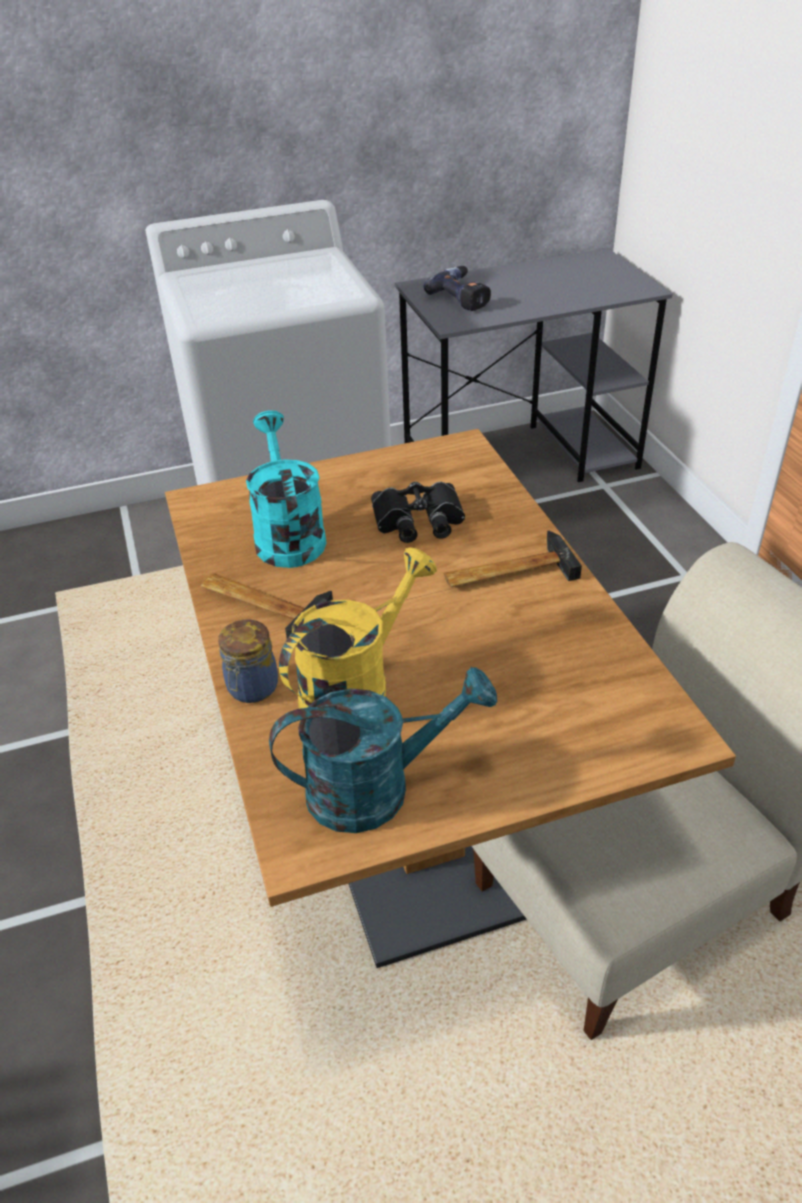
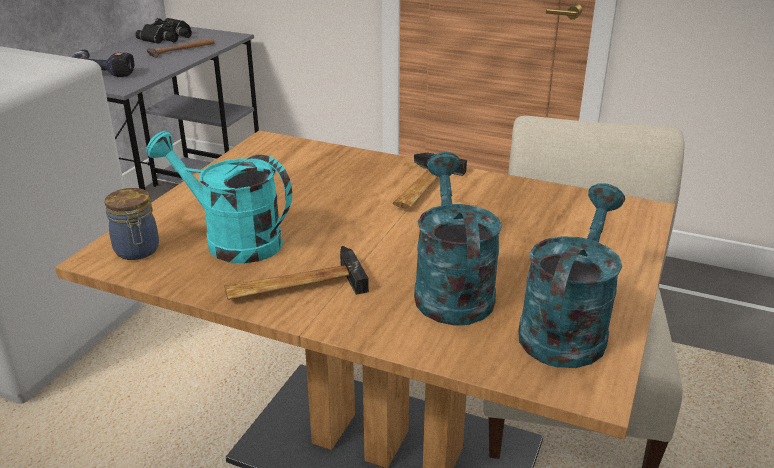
camera: 50 degrees left, 10 degrees down
(251, 689) = (386, 334): jar -> jar (137, 251)
(356, 686) = (450, 289): yellow watering can -> turquoise watering can
(418, 520) = (315, 189): black binoculars -> black binoculars (168, 37)
(569, 292) = (182, 49): none -> hammer

